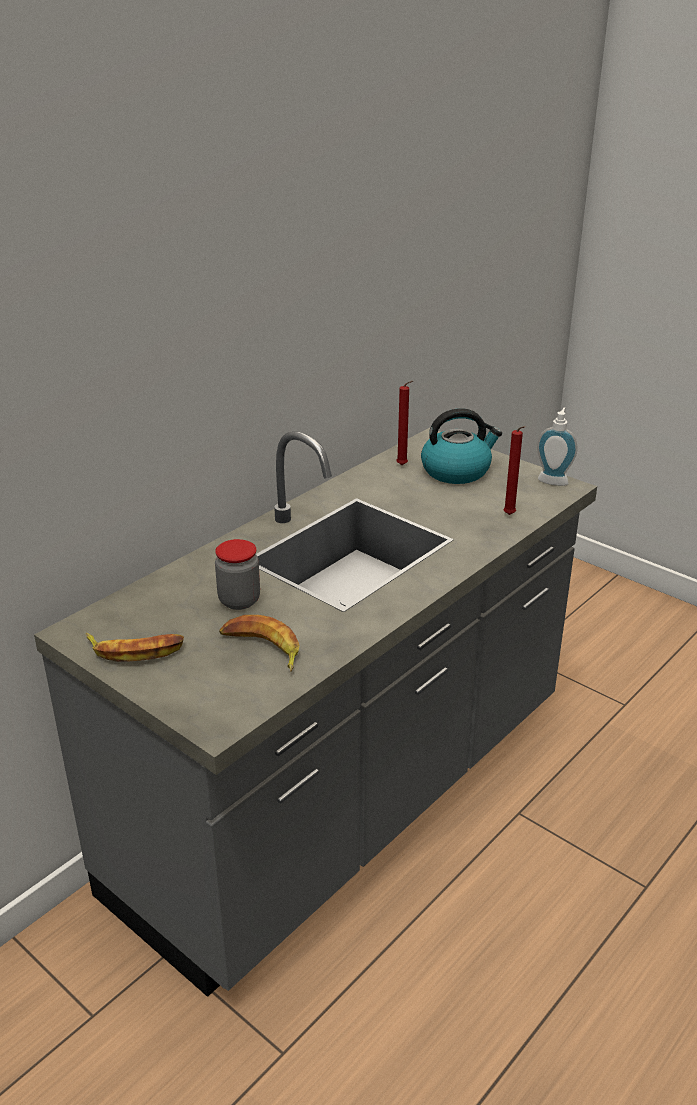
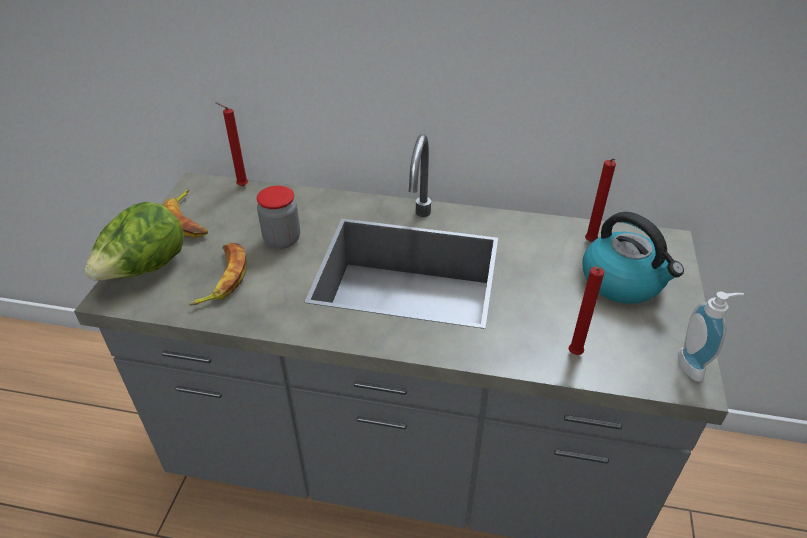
camera: 60 degrees right, 10 degrees up
(114, 603) = (241, 186): none -> red candle
(194, 695) = (145, 270): none -> lettuce

